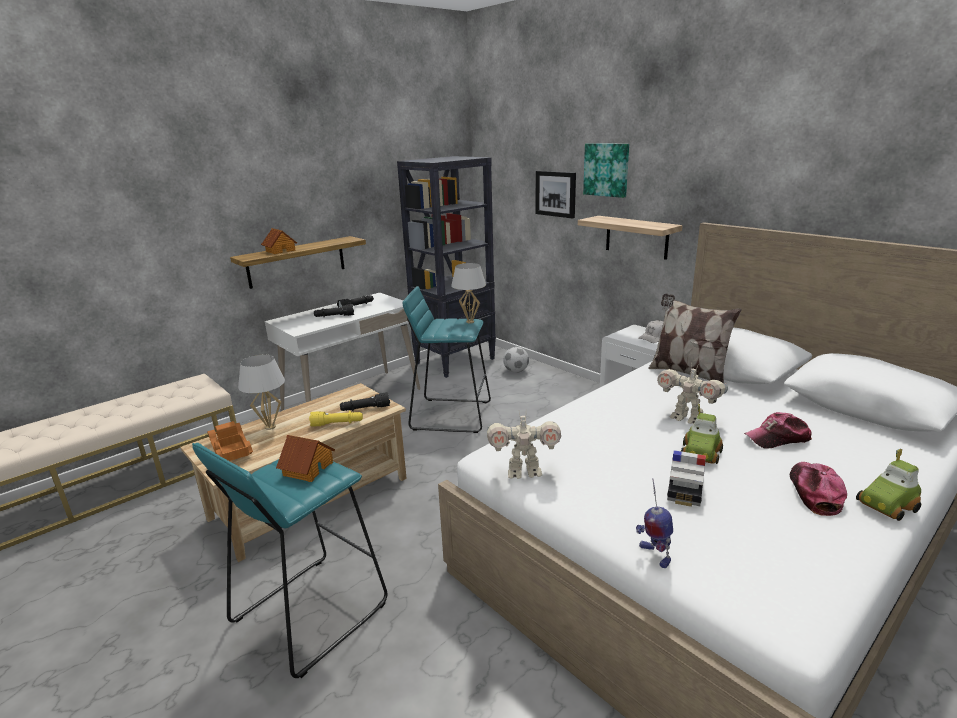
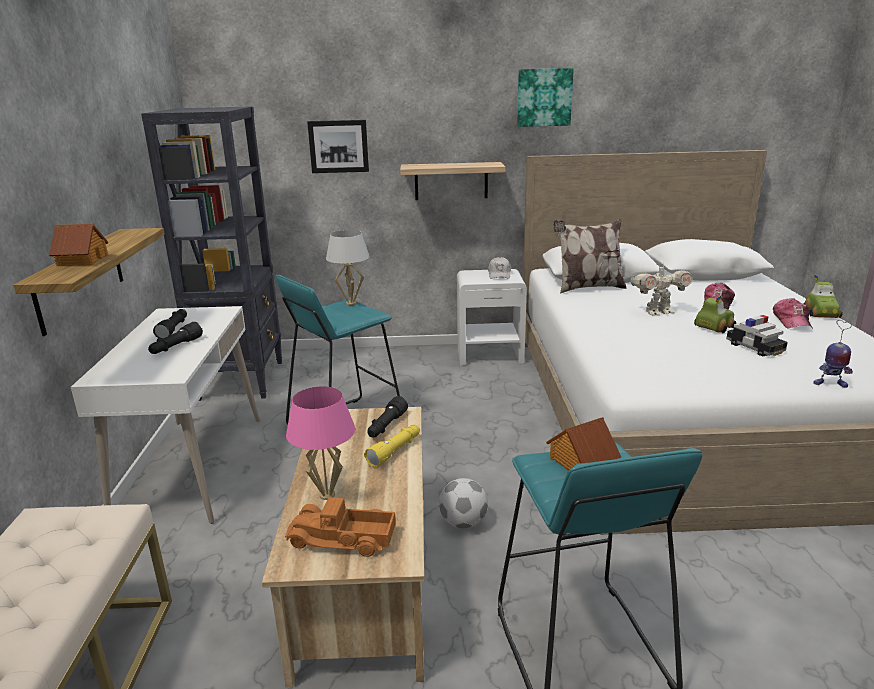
camera: 50 degrees left, 0 degrees up
(270, 427) = (327, 495): white table lamp -> pink table lamp
(516, 371) = (328, 364): football -> football (463, 523)
(523, 472) = (673, 384): toy robot -> none
(607, 169) = (407, 114): picture -> picture (544, 97)
(701, 454) = (713, 327): toy car -> toy car turned 105 degrees counterclockwise
(814, 492) = (792, 321): cap -> cap turned 135 degrees counterclockwise

